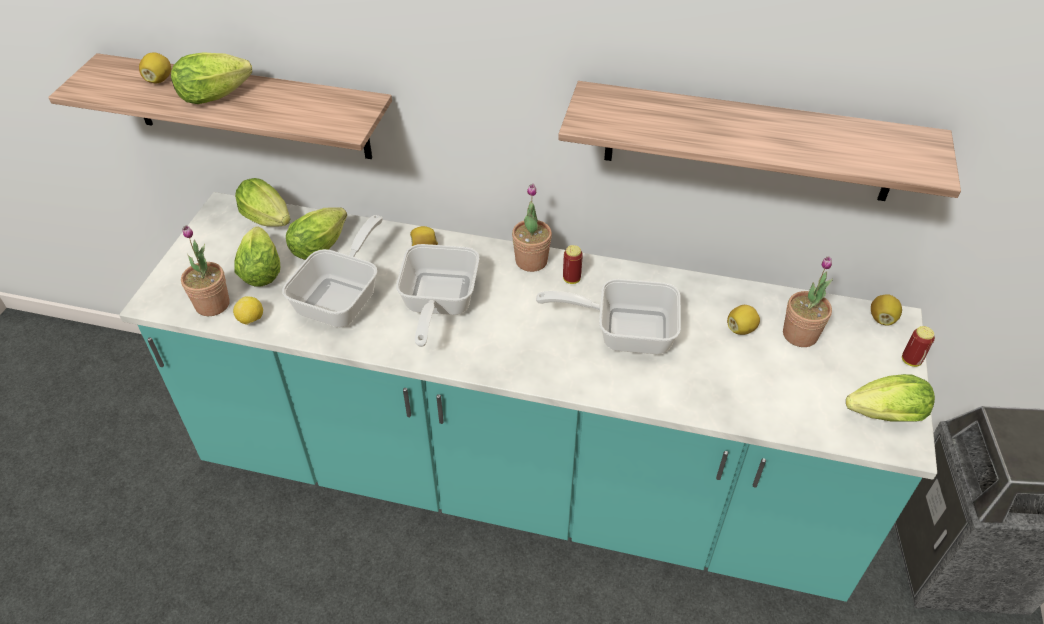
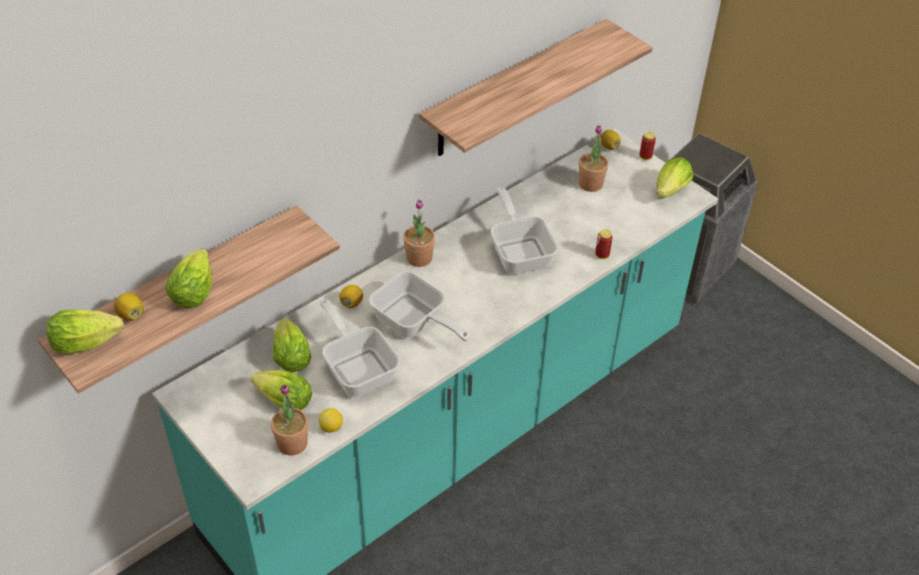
camera: 55 degrees left, 0 degrees up
(270, 221) = (230, 373): lettuce -> lettuce (90, 343)
(571, 279) = (454, 249): can -> can (602, 255)
(623, 331) = (520, 251): frying pan -> frying pan turned 120 degrees clockwise
(741, 329) = (564, 203): lemon -> none

